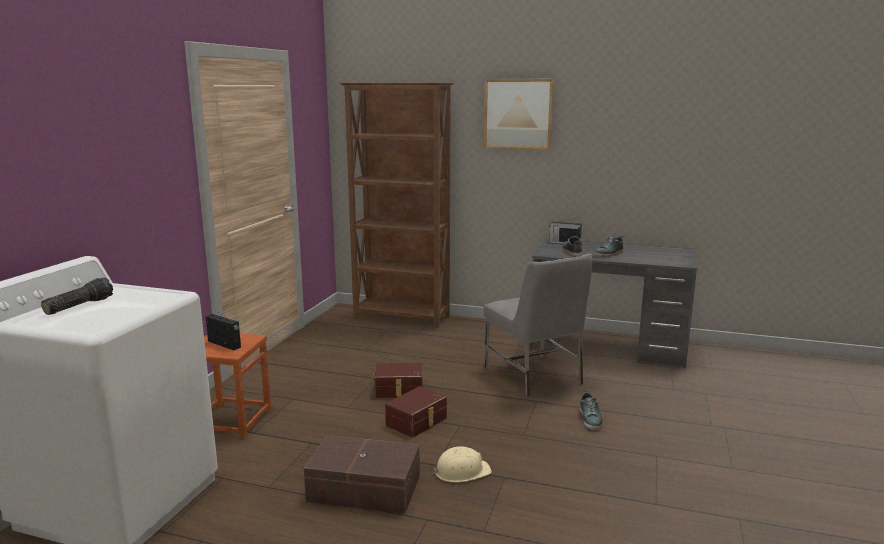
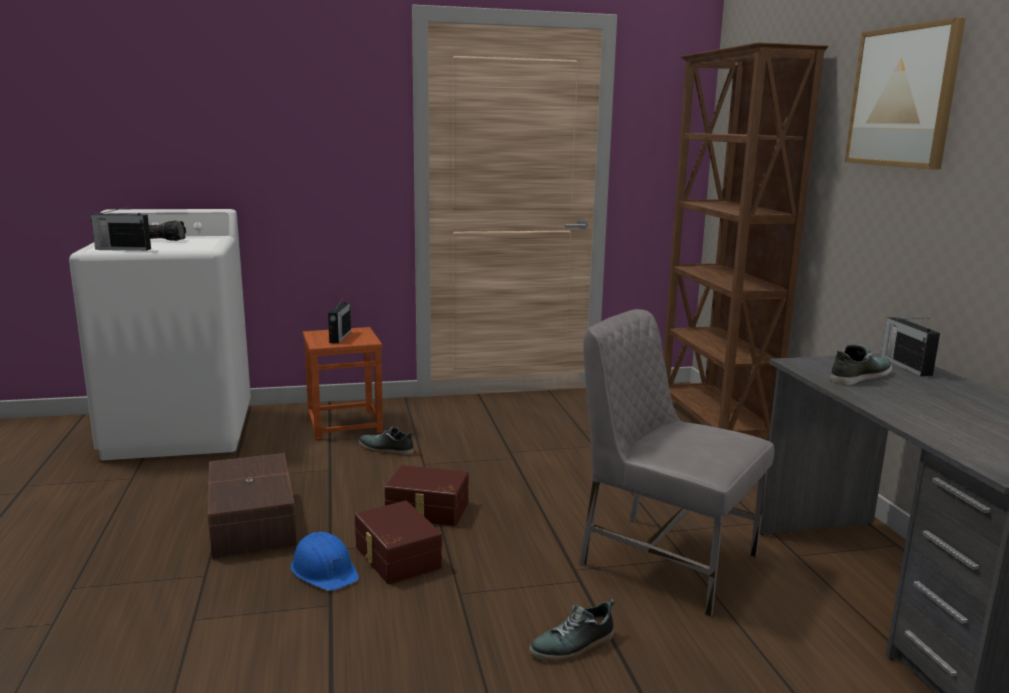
camera: 60 degrees right, 0 degrees up
(113, 319) = (122, 249): none -> radio
(399, 390) = (497, 478): brown storage box -> brown storage box (396, 557)
(461, 471) = (324, 570): beige hard hat -> blue hard hat
(534, 376) = (665, 560): grey chair -> grey chair turned 90 degrees clockwise
(608, 254) = (913, 401): shoe -> shoe (385, 449)

